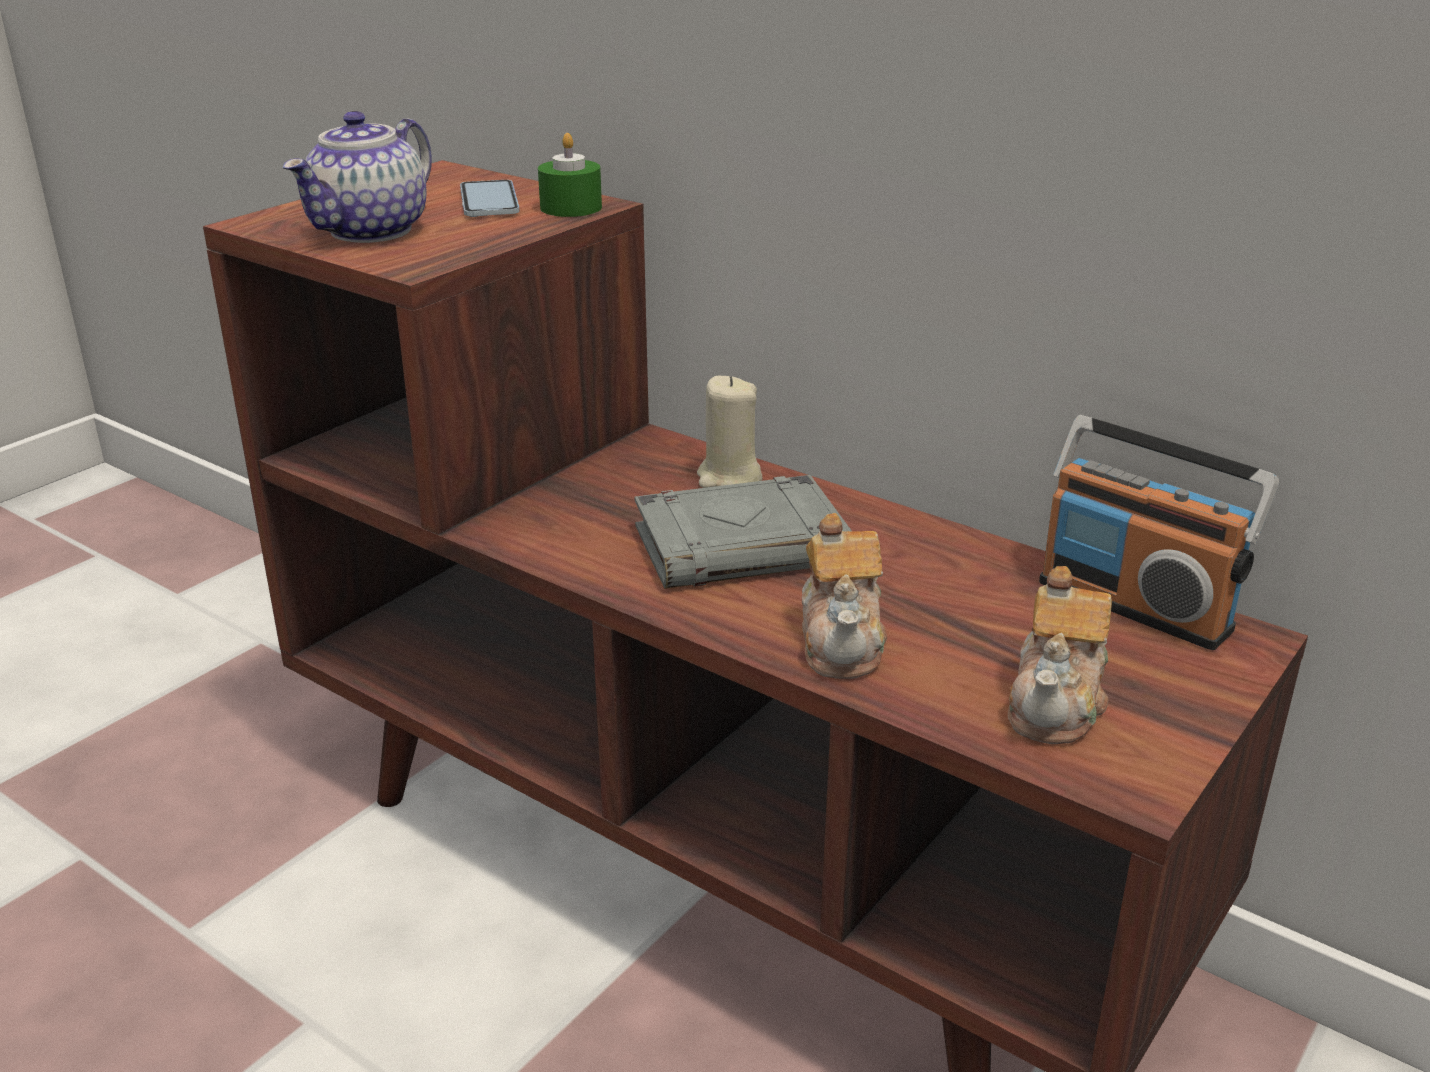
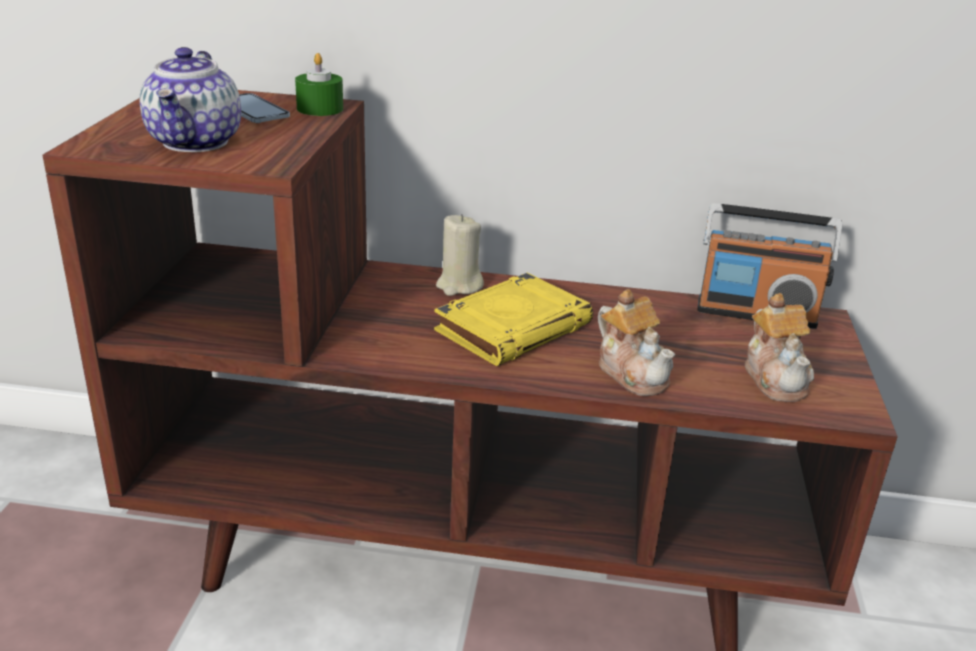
camera: 30 degrees left, 0 degrees up
(743, 545) = (514, 327): grey book -> yellow book

